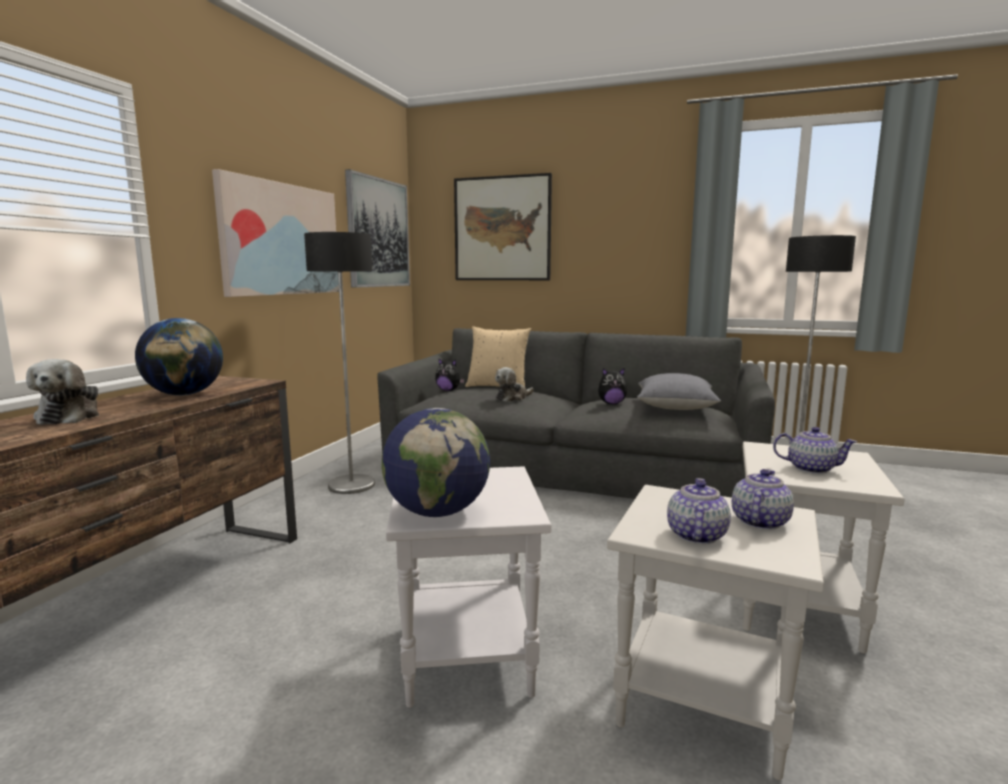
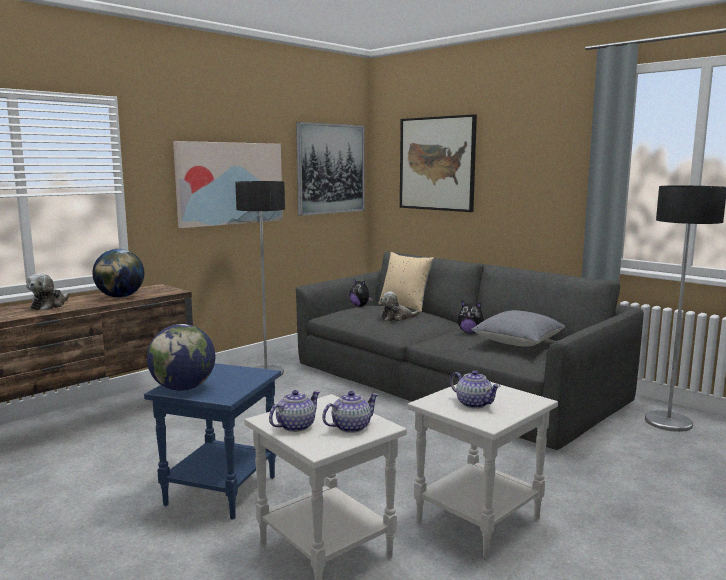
camera: 25 degrees right, 0 degrees up
(465, 656) = (220, 490): white side table -> blue side table

